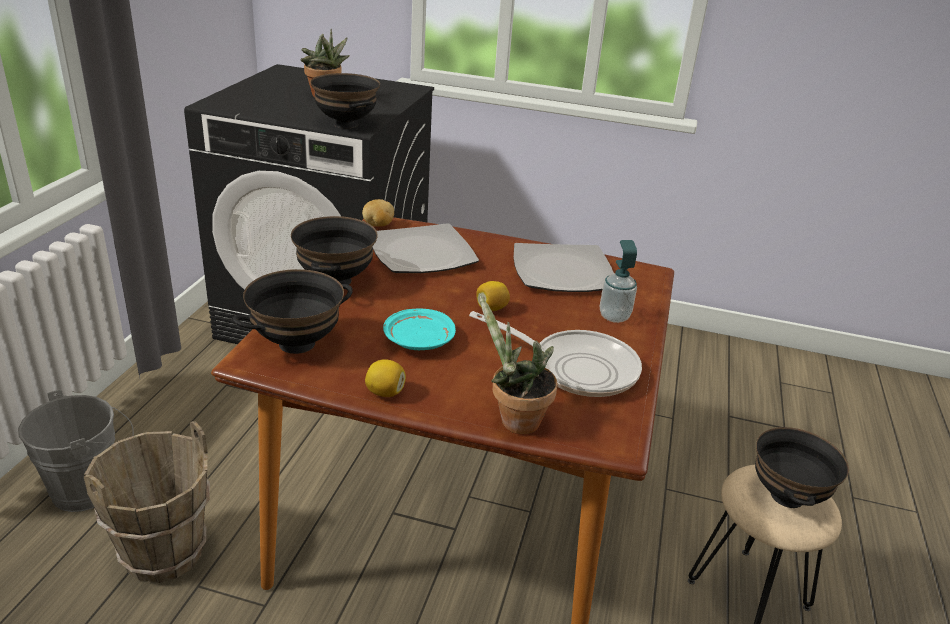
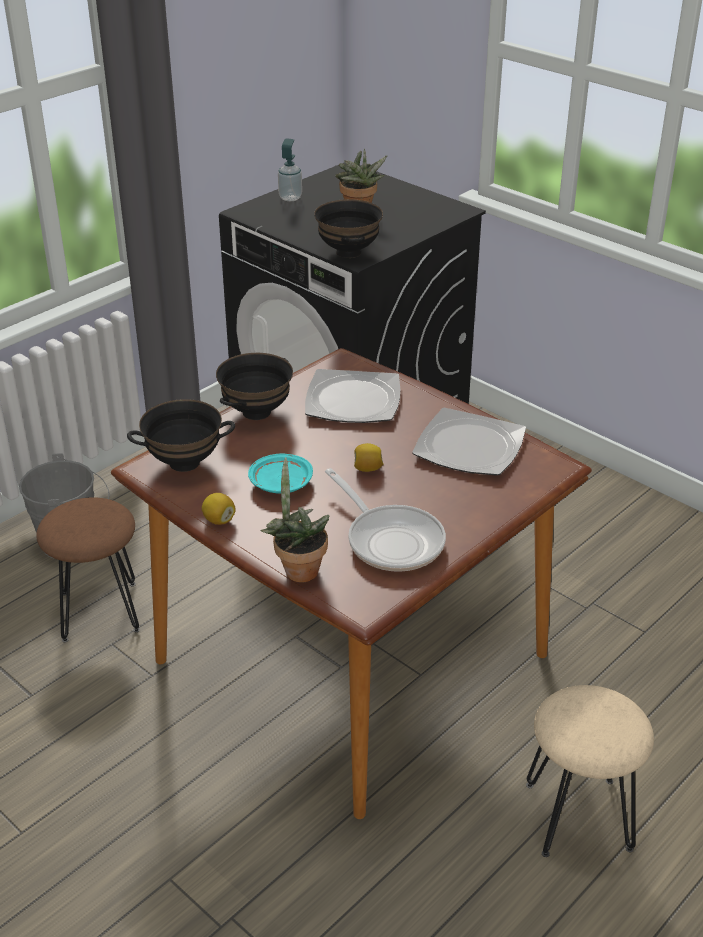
camera: 30 degrees right, 5 degrees up
(163, 553) = (100, 610): brown bucket -> brown stool
(378, 225) = (337, 362): potato -> none
(614, 316) = (474, 502): soap dispenser -> soap dispenser (290, 198)
(786, 496) = (597, 721): black bowl -> none

